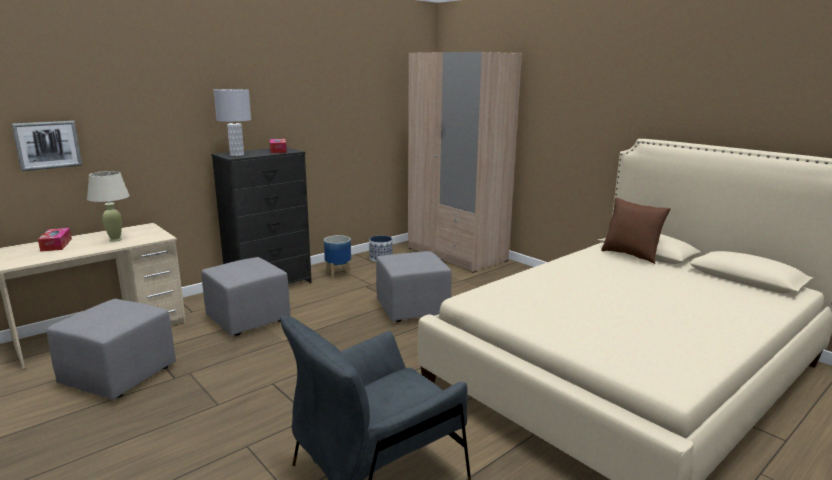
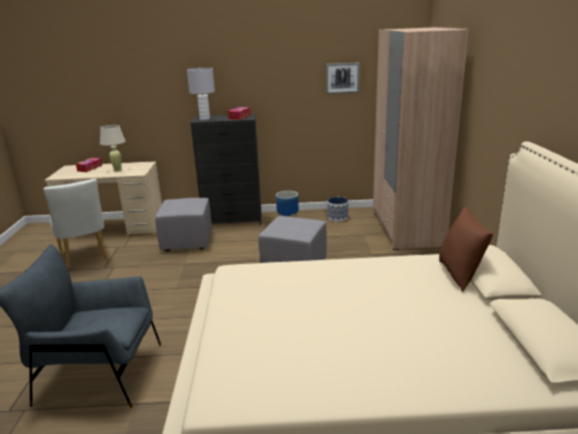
camera: 40 degrees right, 5 degrees up
(48, 145) = (92, 105): picture -> picture (342, 78)
(118, 377) = (85, 257): grey ottoman -> white chair

